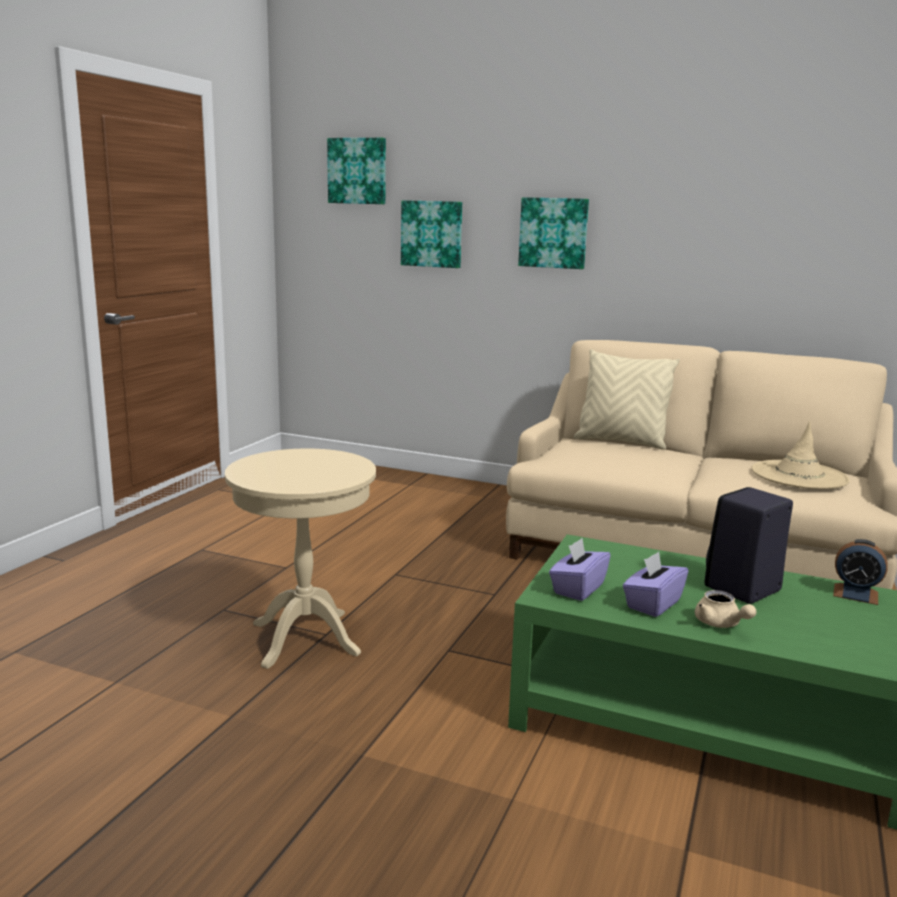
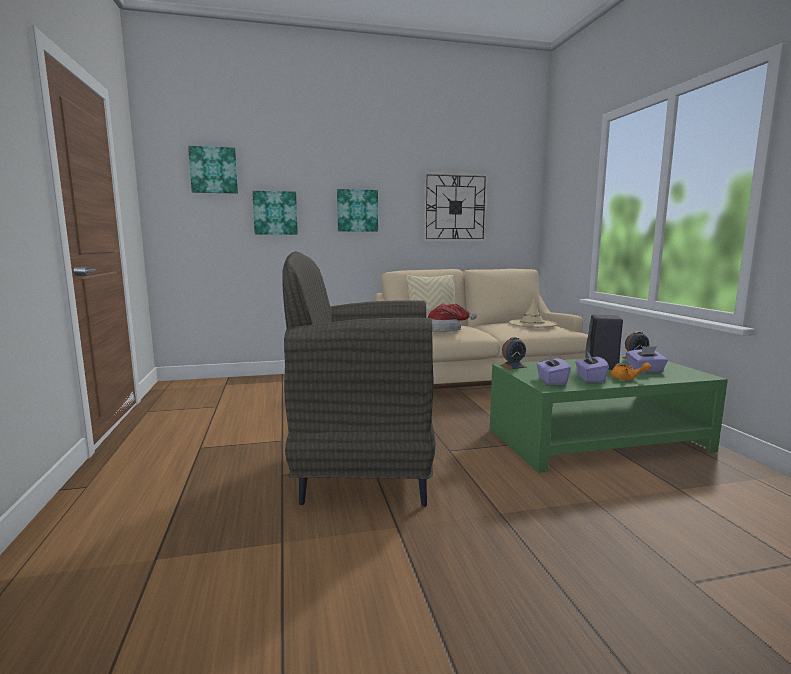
camera: 35 degrees left, 5 degrees down
(305, 638) = (364, 472): beige side table -> grey armchair
(586, 547) = (513, 366): none -> alarm clock
(611, 456) = (446, 329): none -> hat
(720, 624) = (627, 379): beige teapot -> orange teapot
(734, 230) = (455, 207): none -> wall clock
(803, 621) = (645, 371): none -> purple tissue box

